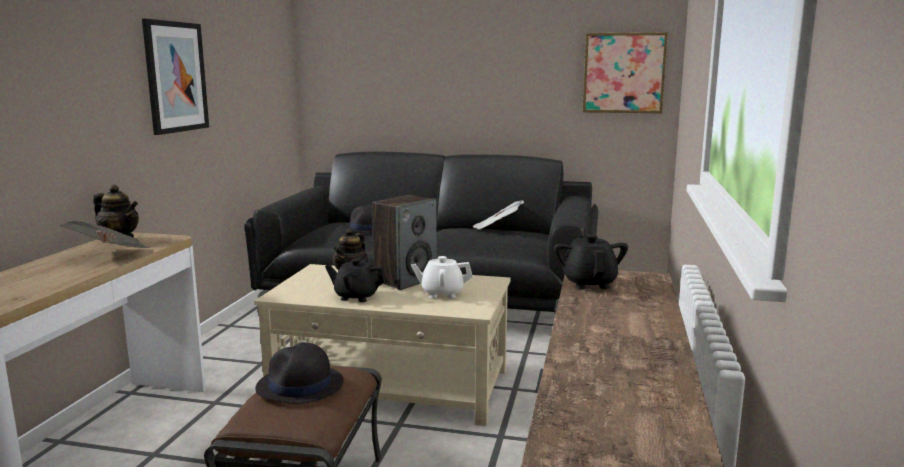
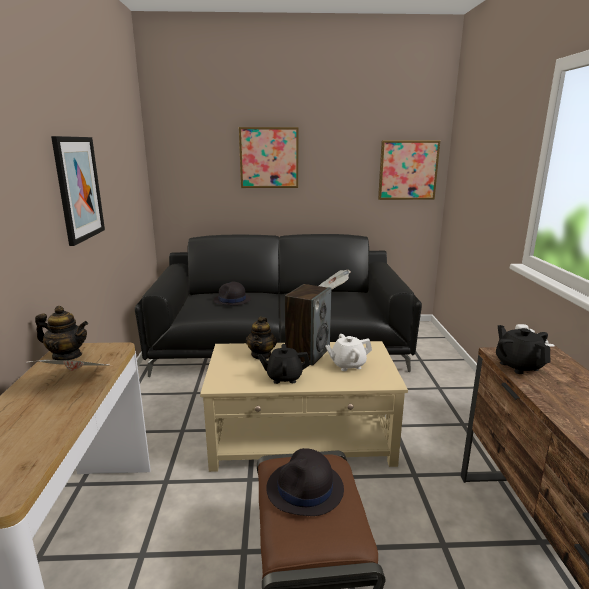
camera: 15 degrees left, 5 degrees up
(439, 56) = (269, 158): none -> picture

